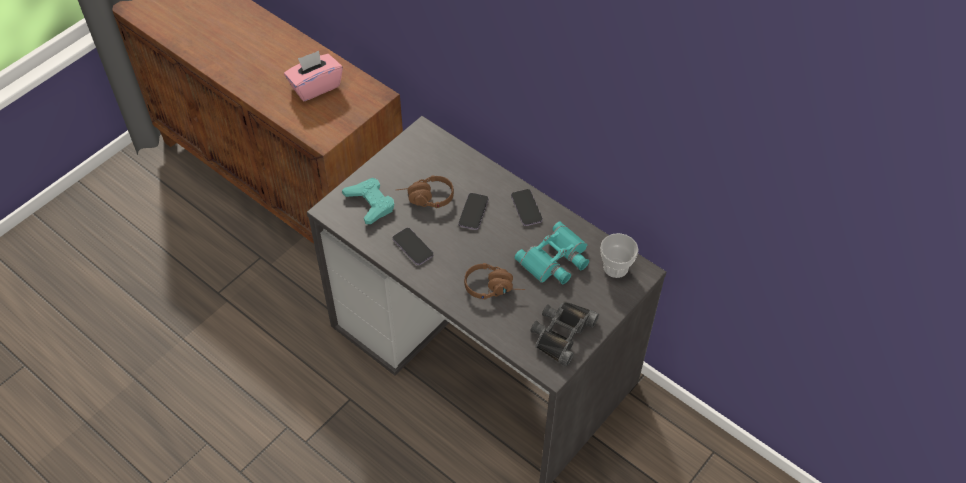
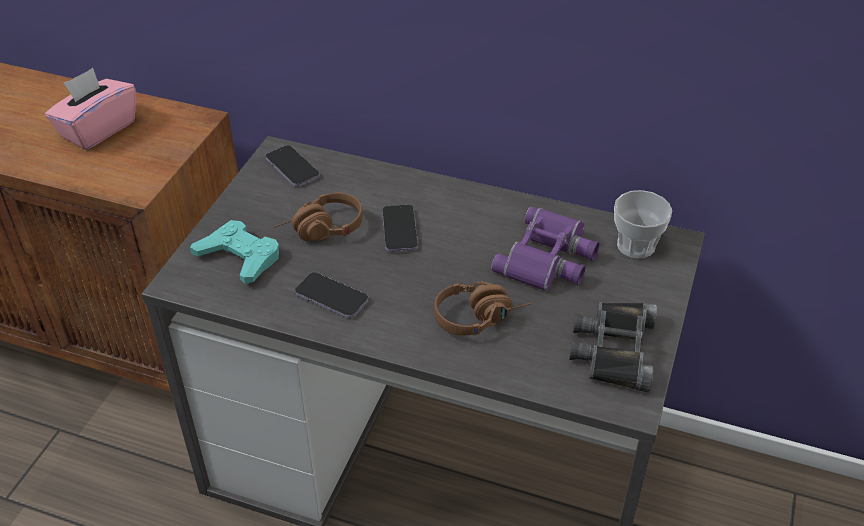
camera: 20 degrees left, 10 degrees down
(526, 208) = (472, 207): phone -> phone (292, 168)
(556, 260) = (549, 258): turquoise binoculars -> purple binoculars

